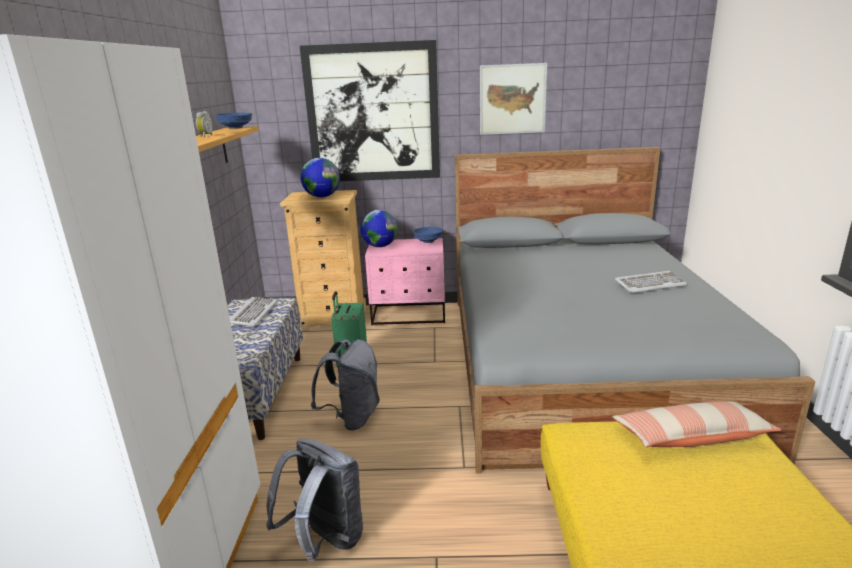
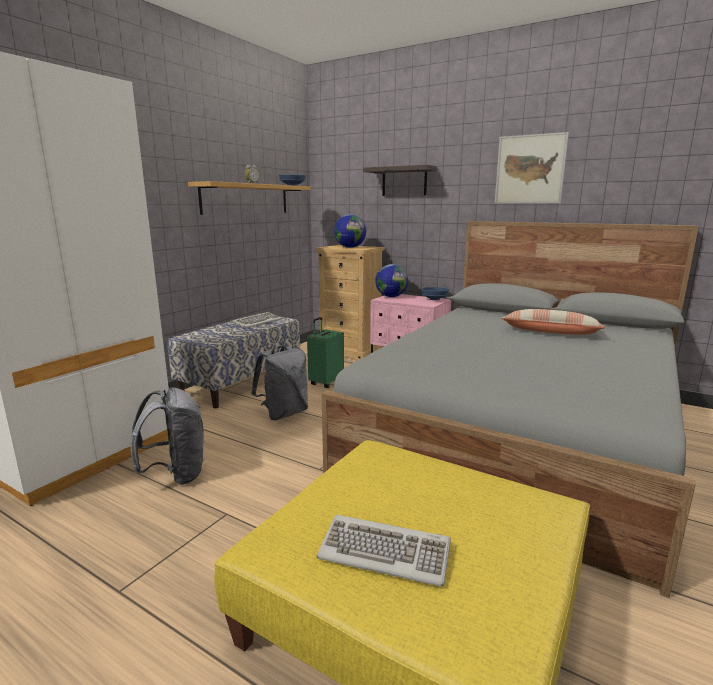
camera: 30 degrees right, 5 degrees down
(373, 113) = (404, 181): picture -> shelf
(650, 284) = (591, 356): keyboard -> keyboard (385, 552)
(690, 437) = (484, 490): pillow -> pillow (550, 332)

